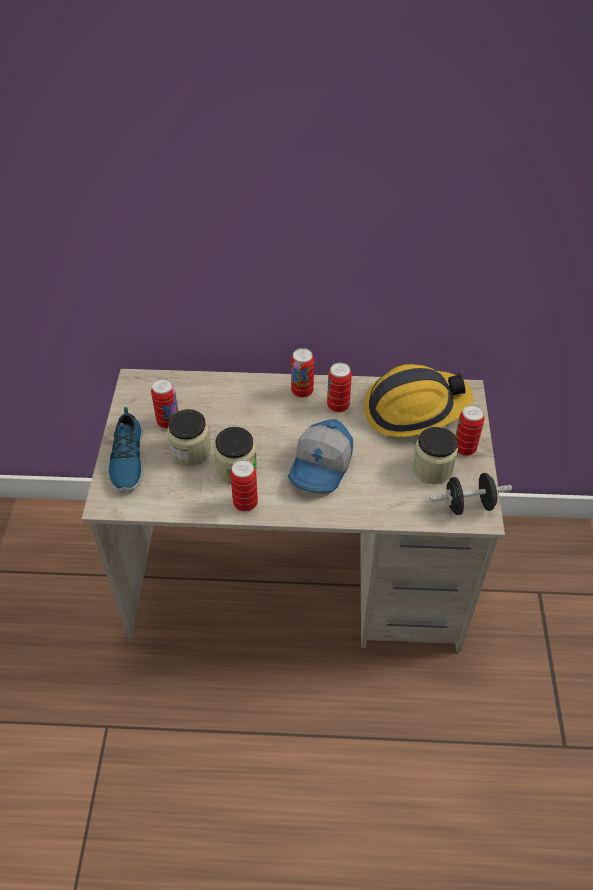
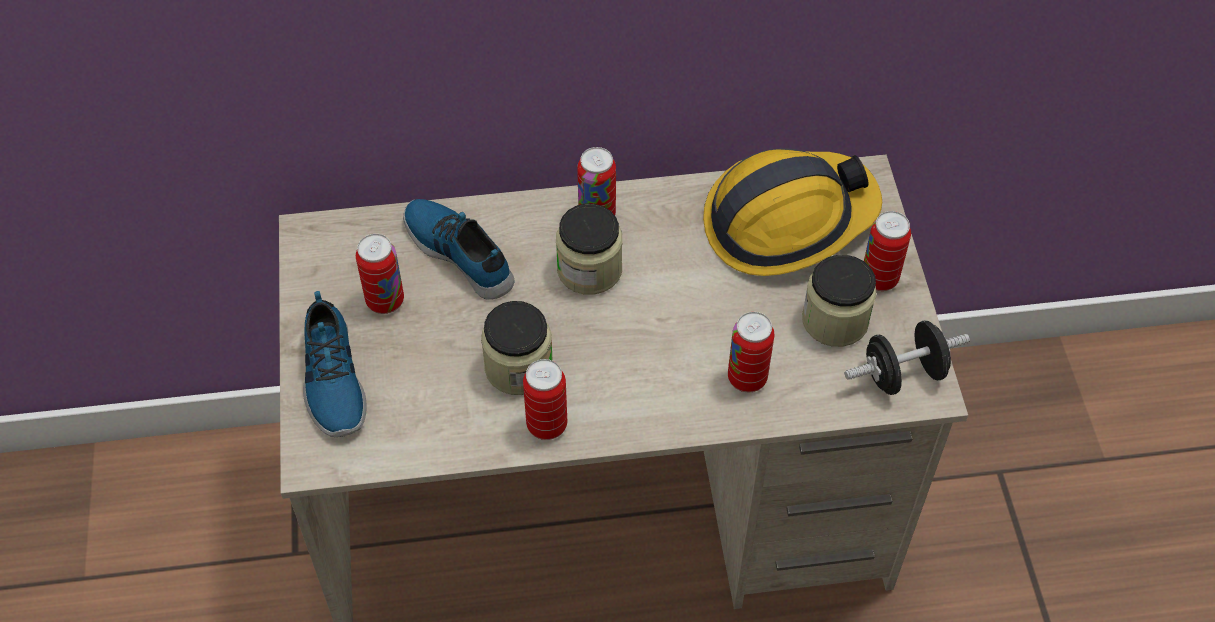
camera: 10 degrees left, 5 degrees up
(191, 451) = (435, 347): jar -> jar (589, 270)
(218, 401) = (461, 252): none -> shoe
(322, 467) = (658, 343): cap -> none
(338, 406) = (661, 233): can -> can (747, 378)

